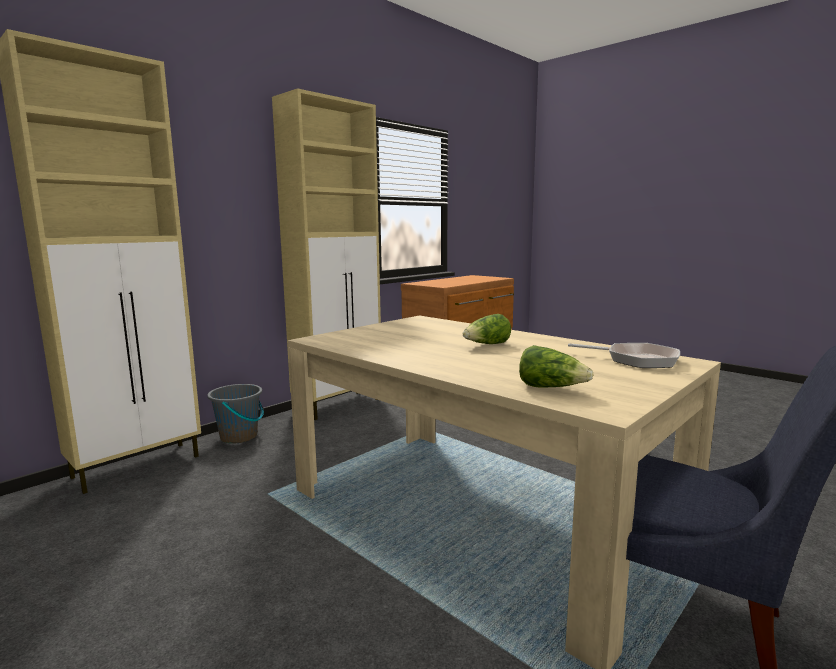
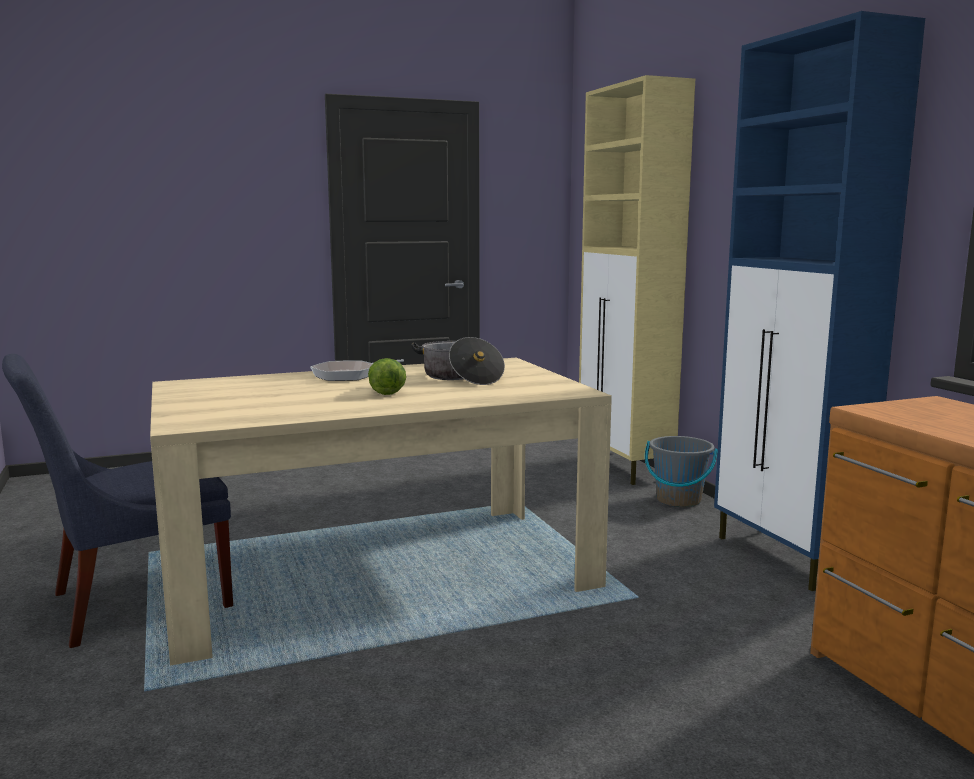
camera: 115 degrees right, 0 degrees up
(339, 405) = (786, 559): beige cabinet -> blue cabinet
(408, 339) = (460, 377): none -> cooking pot
(551, 388) = (236, 383): lettuce -> none
(636, 360) = (229, 414): frying pan -> frying pan (349, 375)

